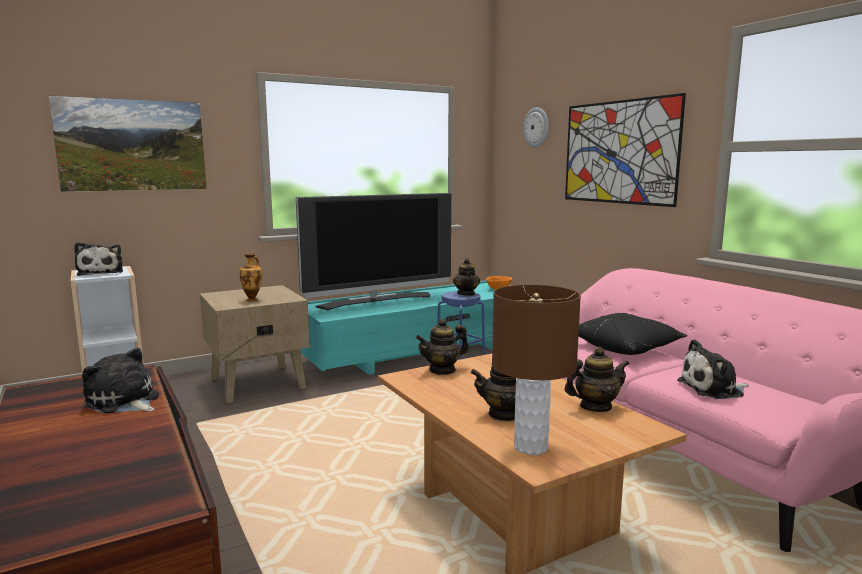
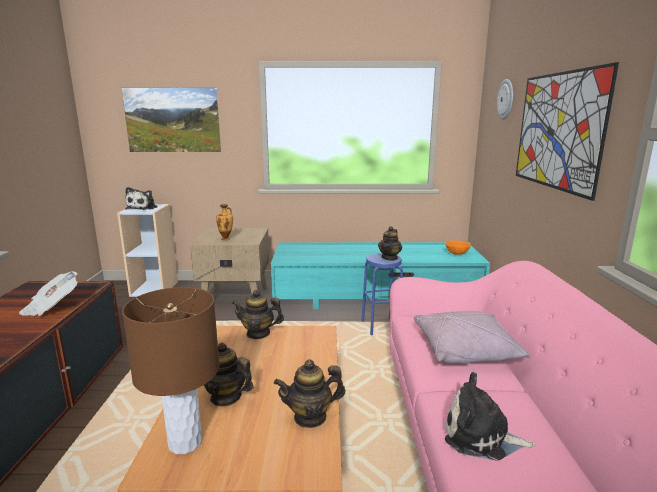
camera: 30 degrees right, 5 degrees up
(124, 402) = (52, 307): plush toy -> newspaper
(376, 301) = (339, 249): television -> none
(595, 407) = (310, 417): teapot -> teapot turned 150 degrees clockwise
(625, 348) = (465, 350): black pillow -> purple pillow

